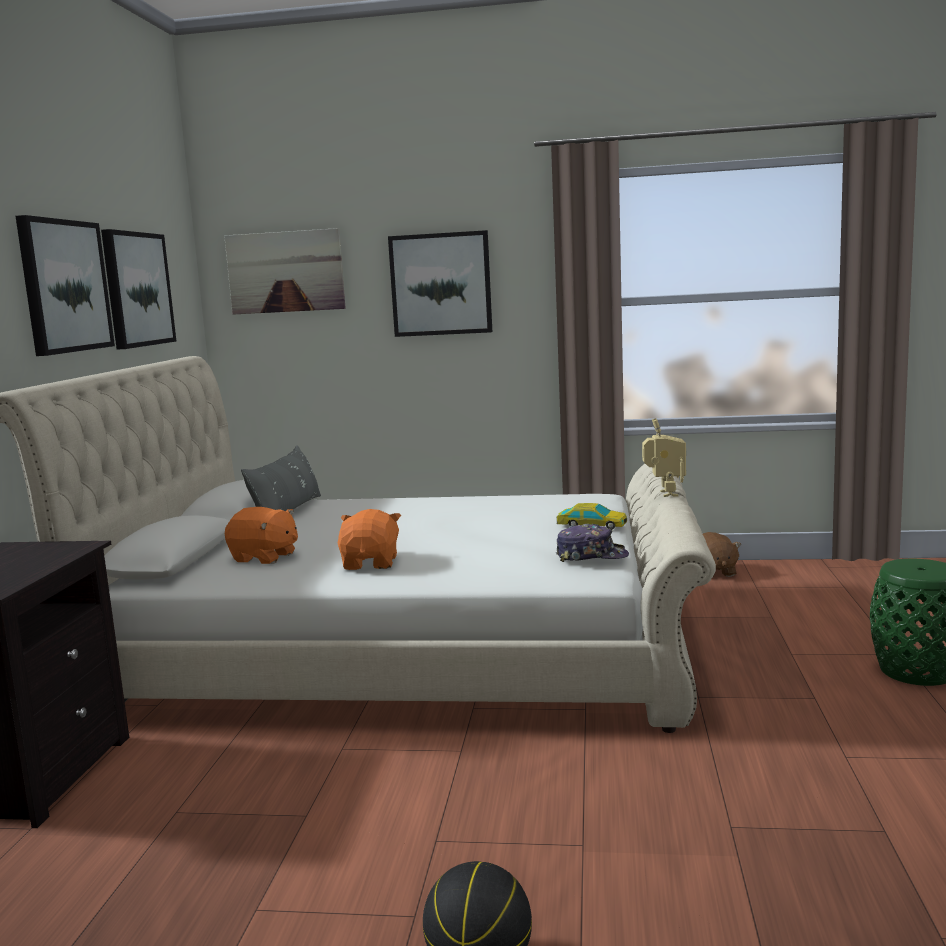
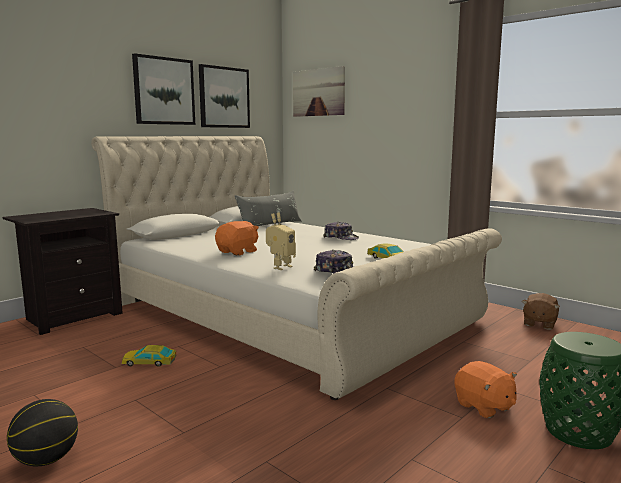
camera: 35 degrees right, 0 degrees up
(264, 557) = (208, 240): orange plush toy -> orange plush toy (484, 406)
(346, 787) = (149, 362): none -> toy car
(441, 284) = (394, 100): picture -> none
(454, 509) = (341, 238): none -> cap
(664, 494) = (425, 244): toy robot -> toy robot (280, 267)

